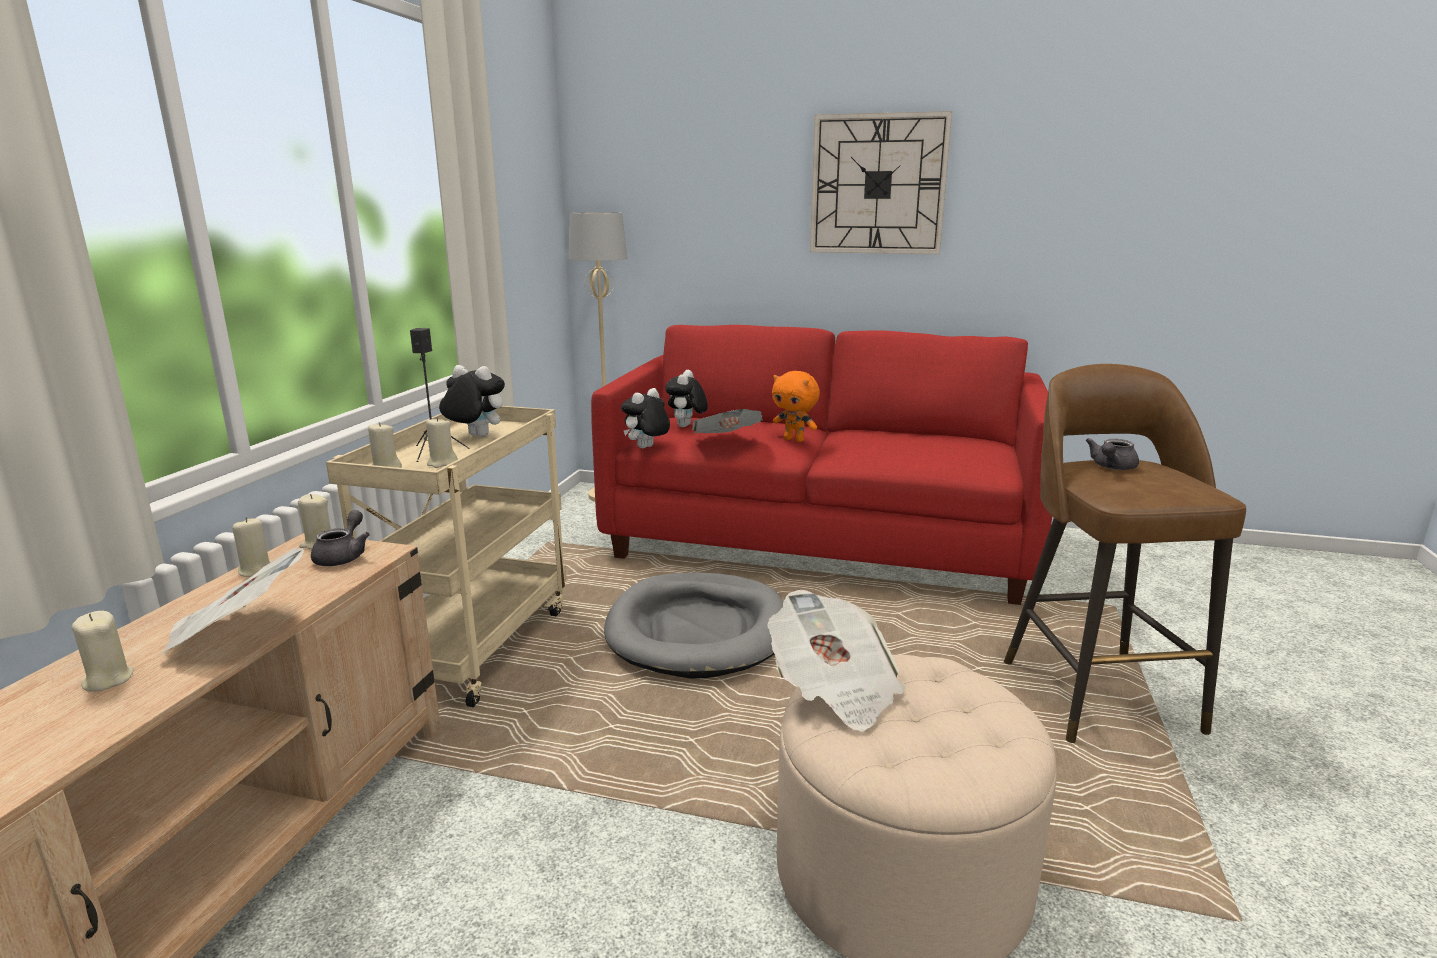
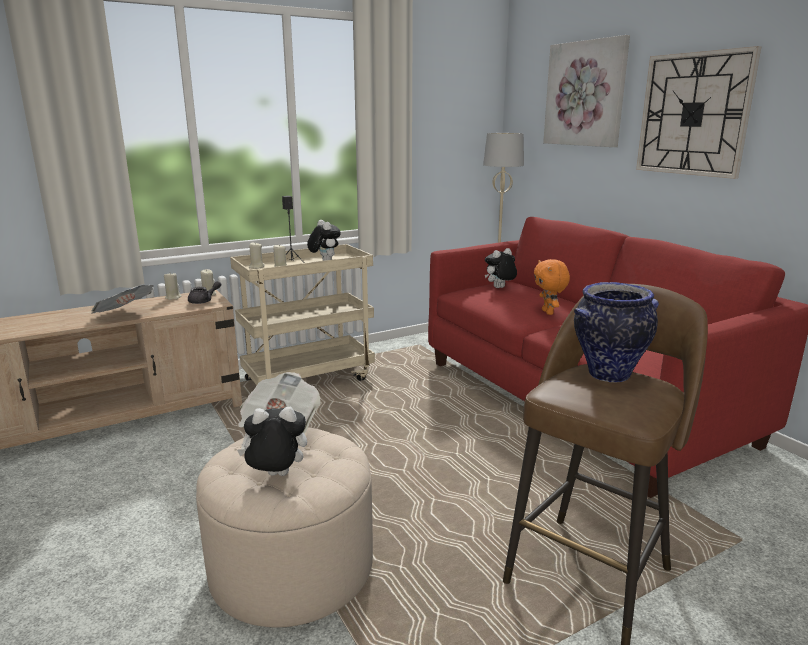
camera: 45 degrees right, 0 degrees up
(108, 680) = (75, 316): beige candle -> none
(646, 448) = (454, 295): plush toy -> plush toy (276, 476)
(698, 630) = (411, 416): grey dog bed -> none
(715, 159) = (585, 94): none -> picture
(726, 442) = (496, 302): newspaper -> none
(1111, 467) = (608, 375): grey teapot -> vase

